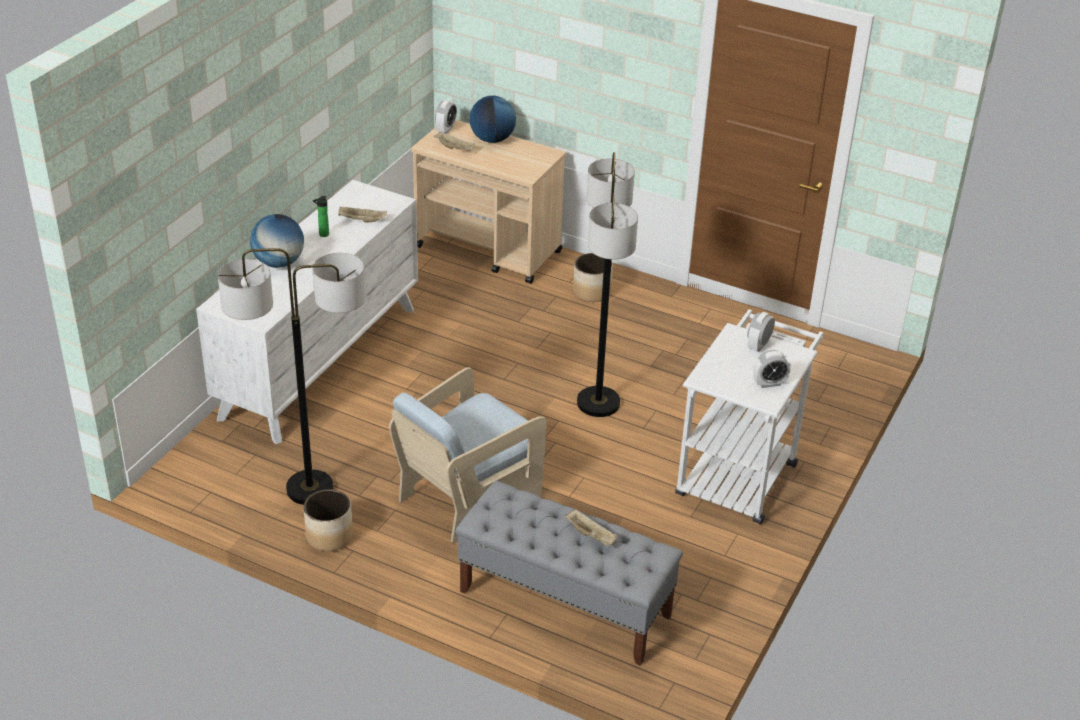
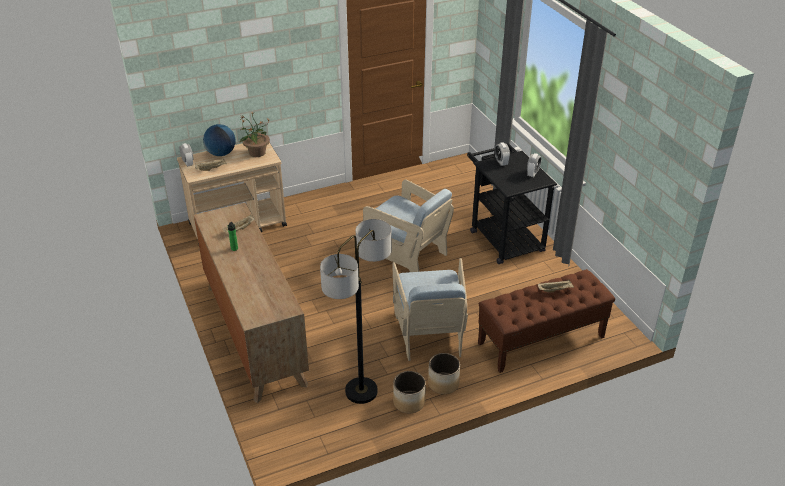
camera: 50 degrees left, 0 degrees up
(279, 263) = (240, 277): globe -> none
(320, 361) = (254, 333): white dresser -> brown dresser
(526, 160) = (256, 153): none -> potted plant
(564, 603) = (541, 340): grey bench -> brown bench
(592, 292) = (319, 210): planter -> planter (443, 383)
(598, 403) = (407, 253): floor lamp -> beige armchair
(740, 472) = (503, 237): white cart -> black cart

